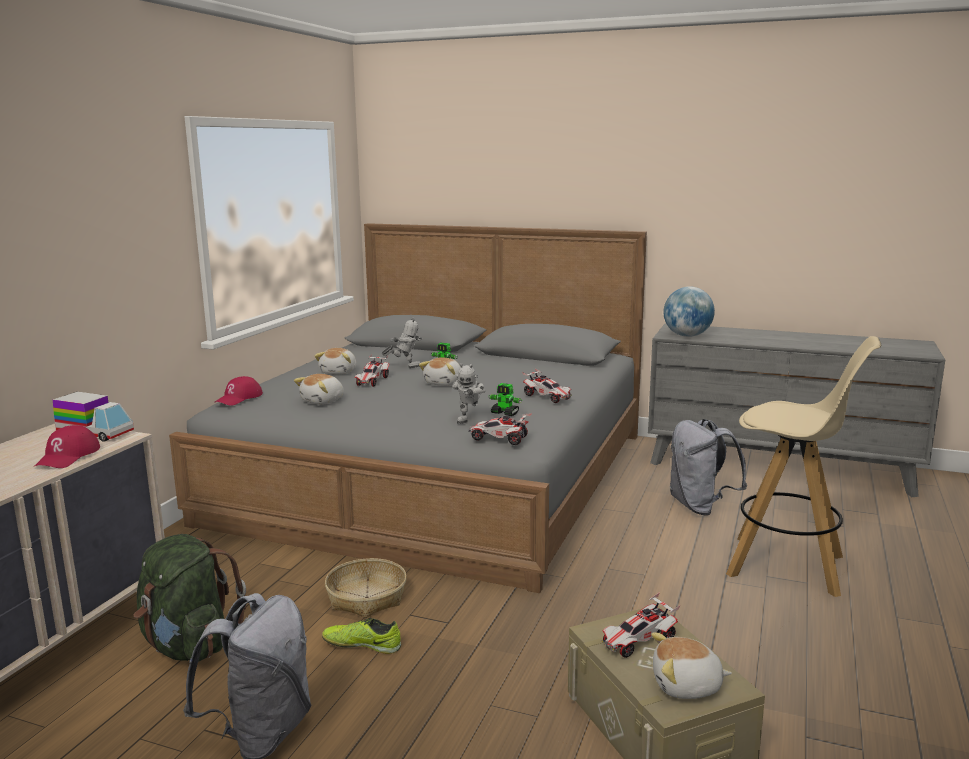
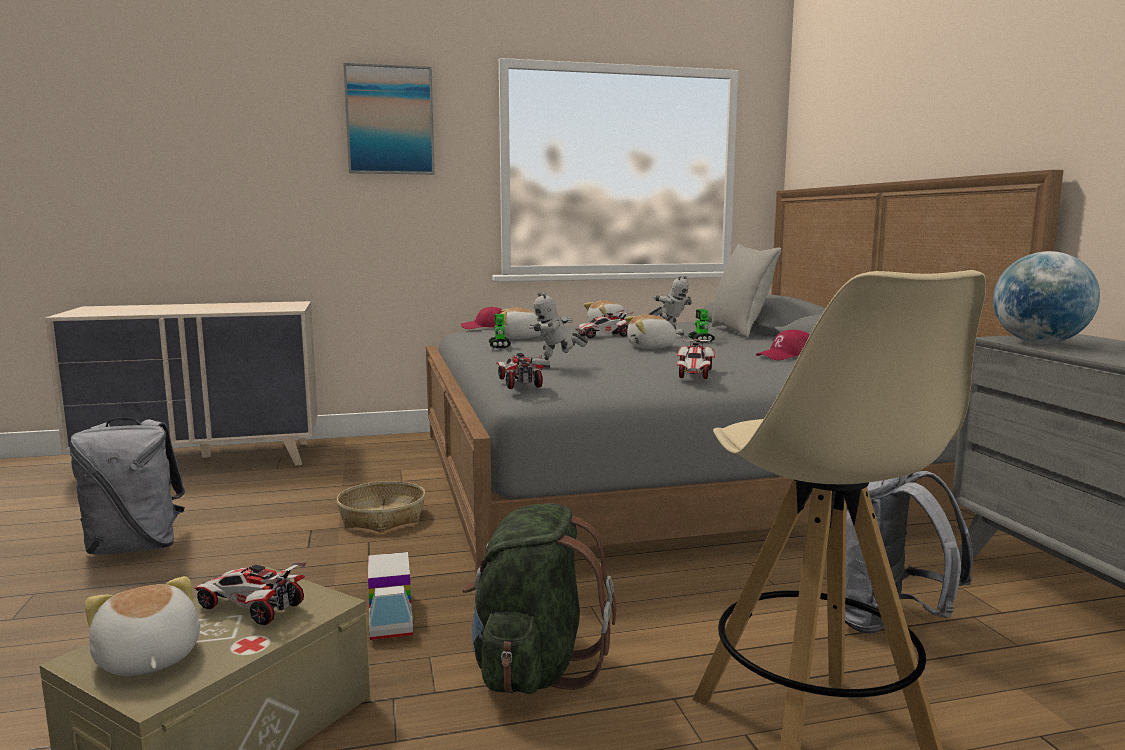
camera: 55 degrees right, 5 degrees down
(68, 456) = (236, 309): red cap -> red cap (787, 356)
(95, 433) = (291, 306): toy truck -> toy truck (390, 617)
(106, 191) = (389, 120): none -> picture
(189, 645) = (251, 490): green backpack -> green backpack (533, 668)
(362, 645) = (296, 539): shoe -> none
(429, 352) = (740, 332): none -> grey pillow
(505, 413) = (601, 372): toy robot -> toy robot (499, 346)

